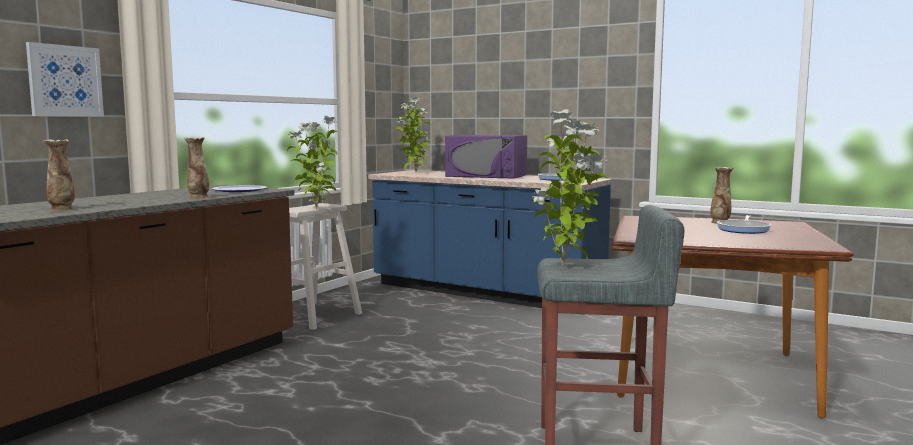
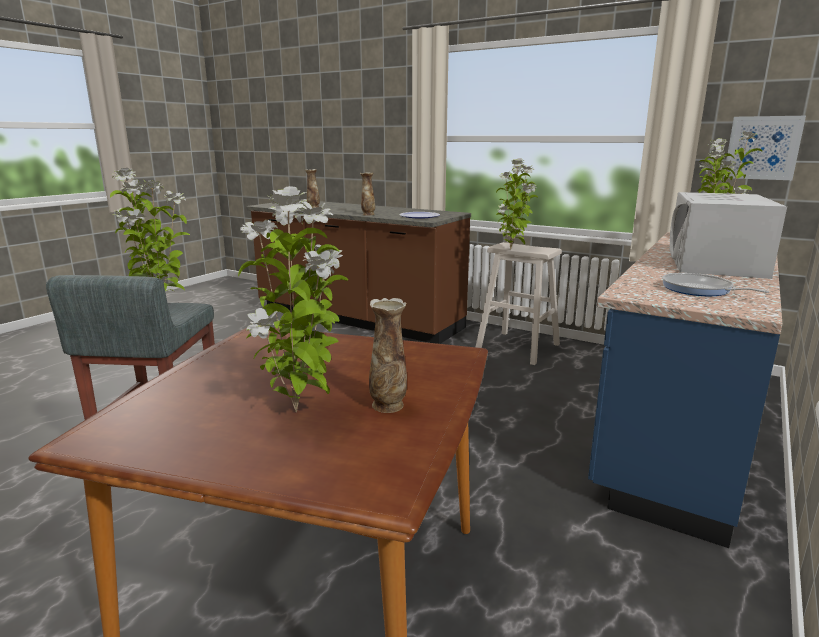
camera: 90 degrees right, 10 degrees up
(65, 81) = (393, 132): picture -> picture (762, 148)
(486, 175) = (715, 263): purple microwave -> white microwave
(744, 229) = (299, 411): frying pan -> potted plant

